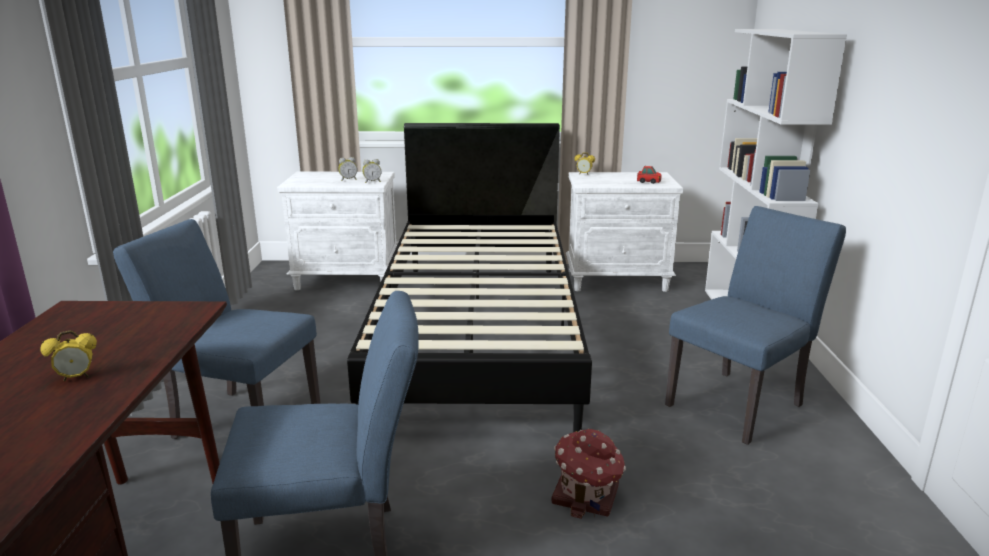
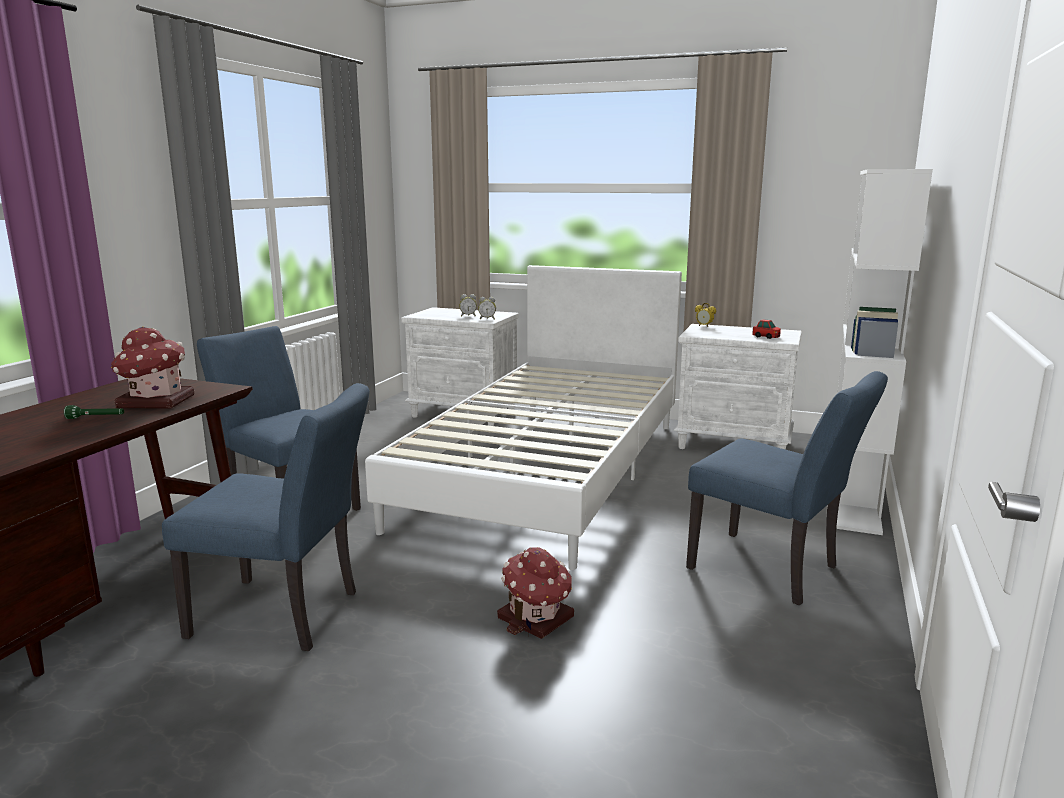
camera: 20 degrees right, 5 degrees down
(76, 377) = (96, 418): alarm clock -> green flashlight
(128, 340) = (155, 401): none -> toy house
(478, 332) = (549, 471): black bed -> white bed
(741, 402) = (773, 571): blue chair -> blue chair turned 60 degrees clockwise

